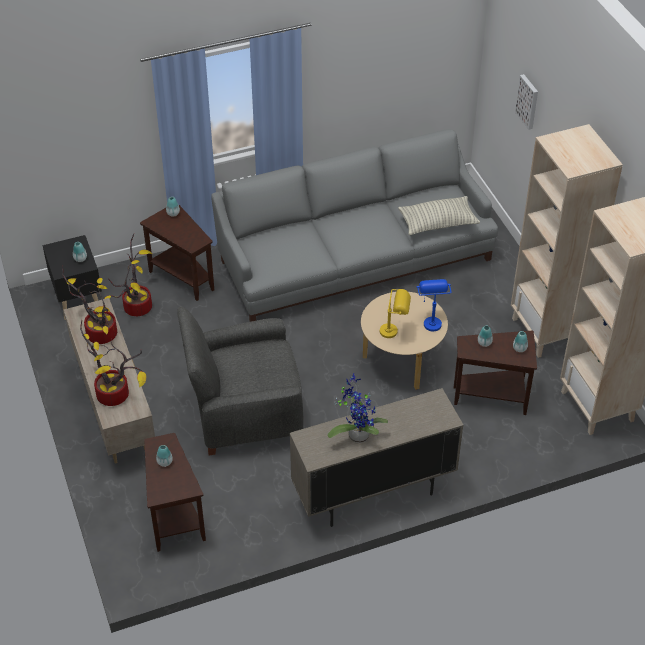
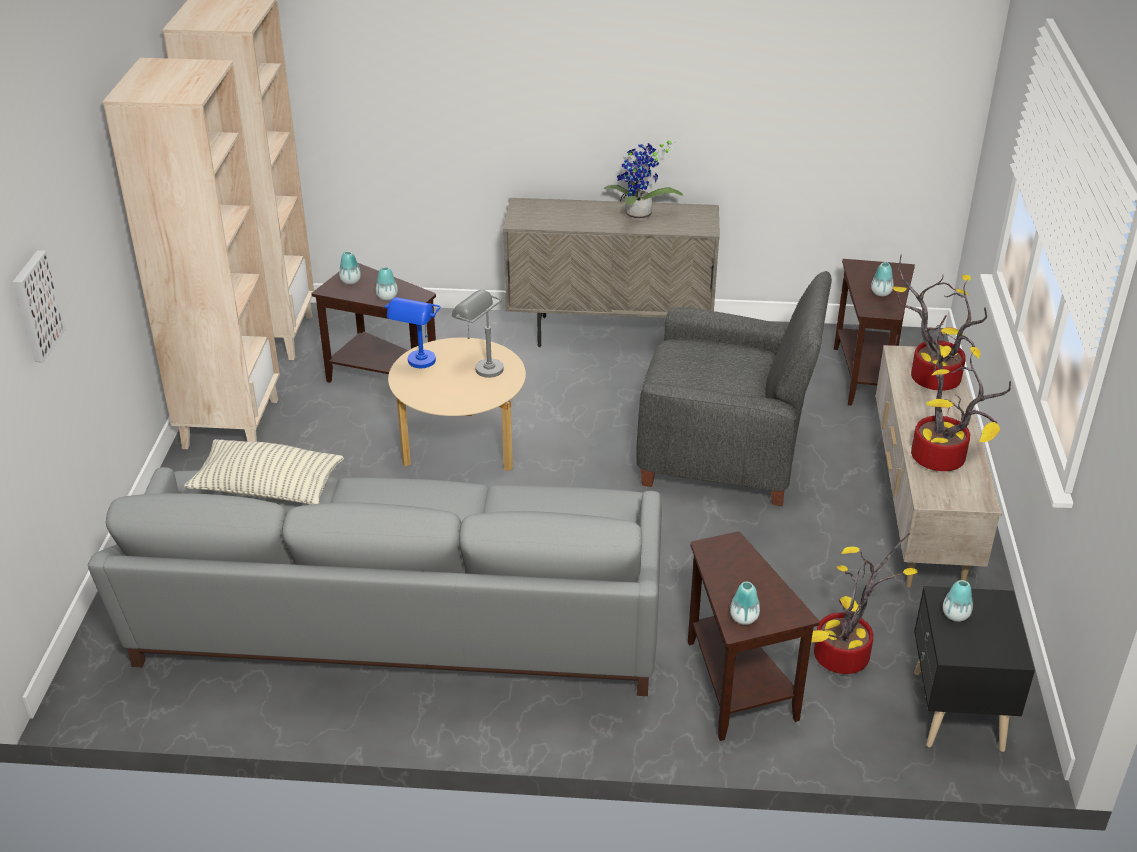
camera: 155 degrees left, 10 degrees down
(395, 331) = (480, 367): yellow table lamp -> grey table lamp

